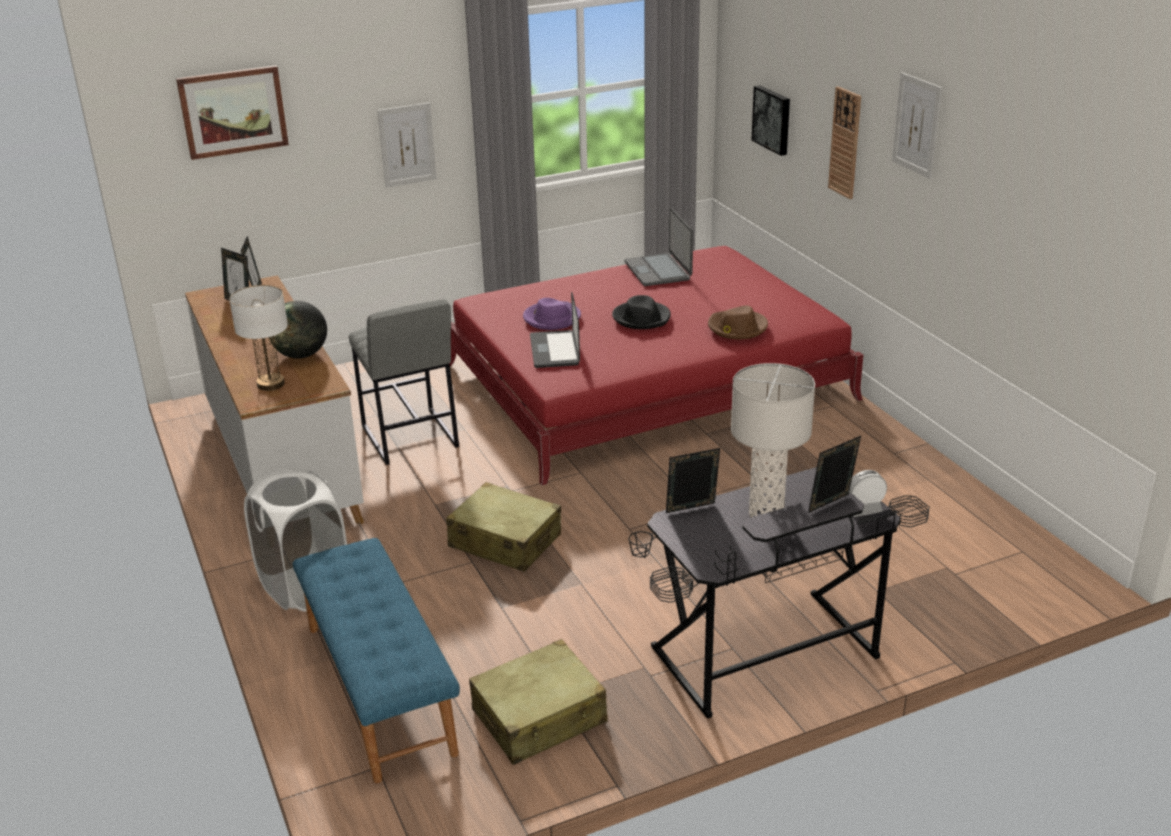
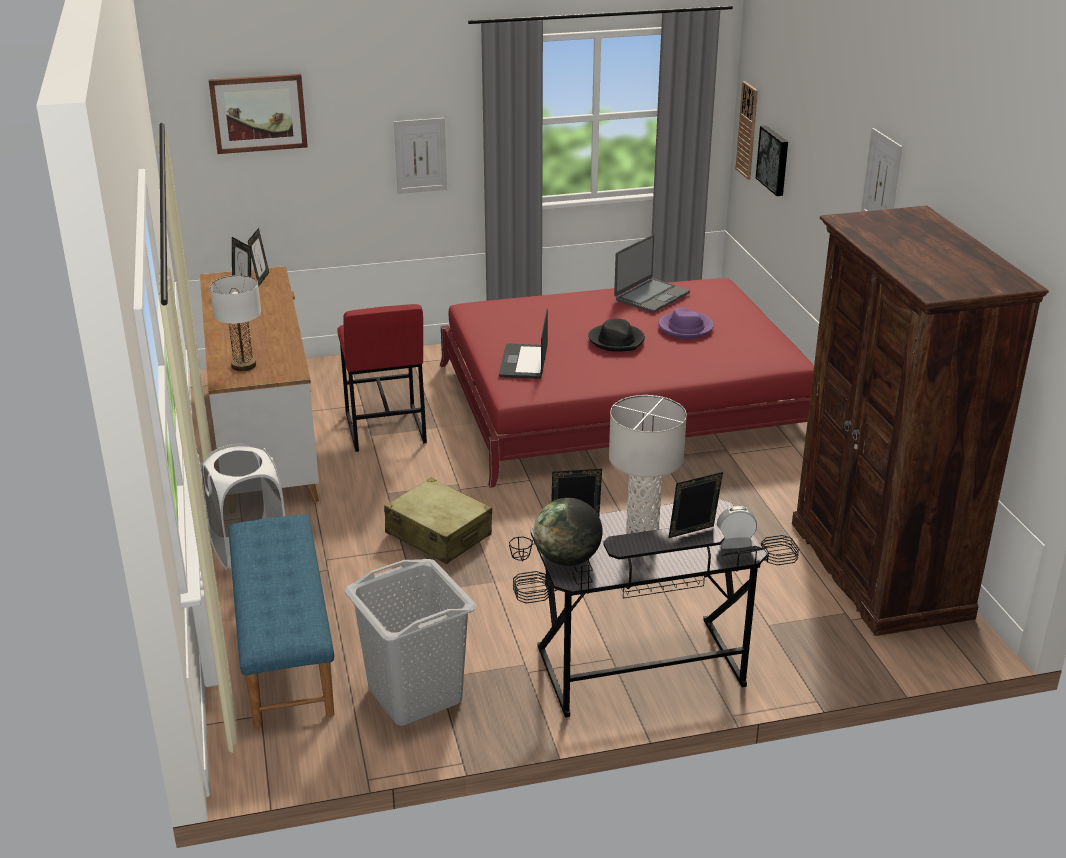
camera: 10 degrees right, 0 degrees up
(301, 355) = (279, 342): globe -> globe (567, 559)
(410, 437) = (385, 429): grey chair -> red chair
(540, 717) = (415, 694): beige suitcase -> grey laundry basket
(552, 318) = (532, 332): purple hat -> purple hat (685, 327)
(658, 271) = (651, 296): laptop -> laptop turned 135 degrees counterclockwise
(737, 327) = (703, 359): brown hat -> none
(845, 143) = (827, 190): wall clock -> wall clock (747, 130)
(961, 519) = (877, 569): none -> brown wardrobe

